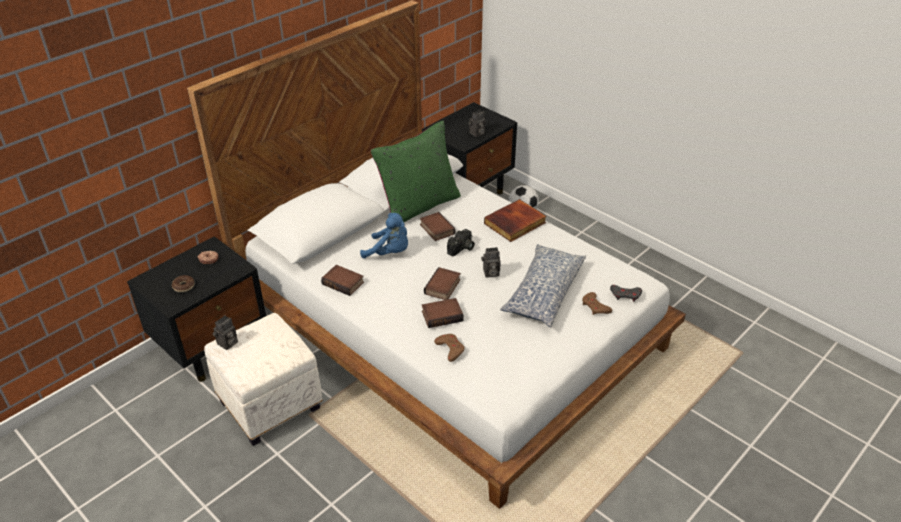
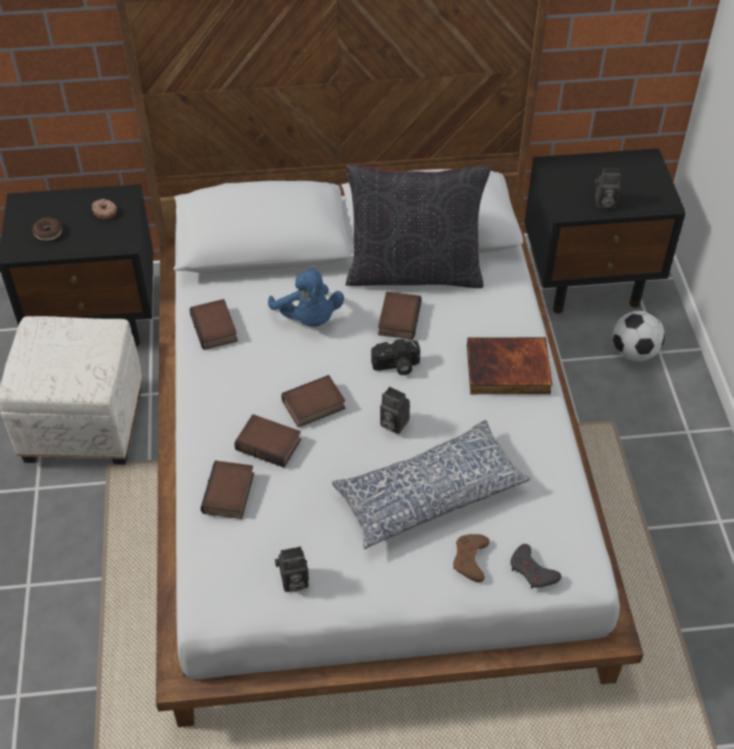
camera: 40 degrees right, 10 degrees up
(227, 344) = (40, 329): camera -> camera (293, 582)
(418, 206) = (414, 272): green pillow -> black pillow
(450, 349) = (230, 494): brown game controller -> book

